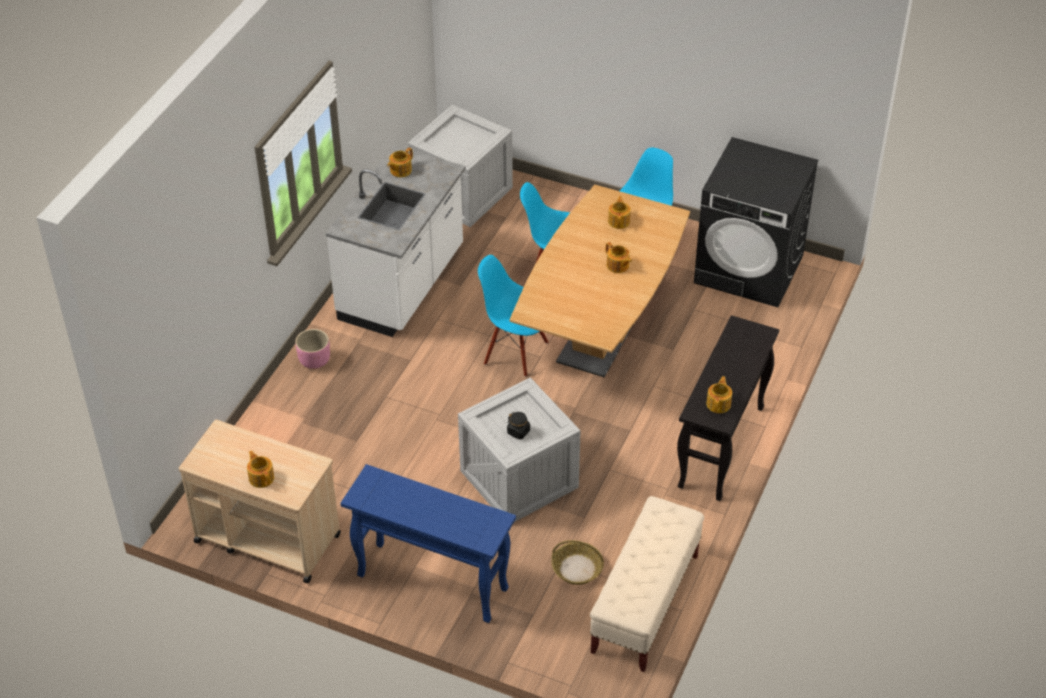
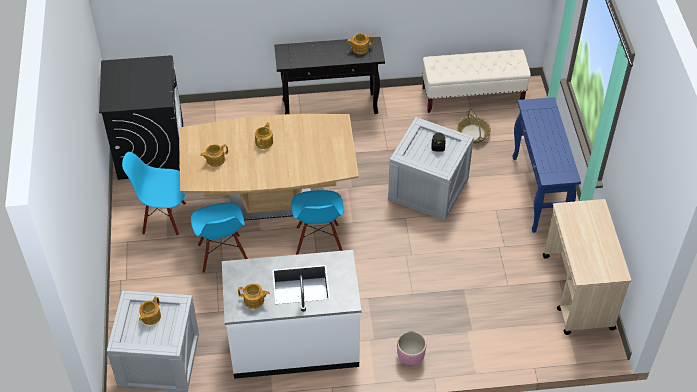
camera: 120 degrees left, 5 degrees up
(261, 477) = (598, 231): teapot -> teapot (150, 317)

